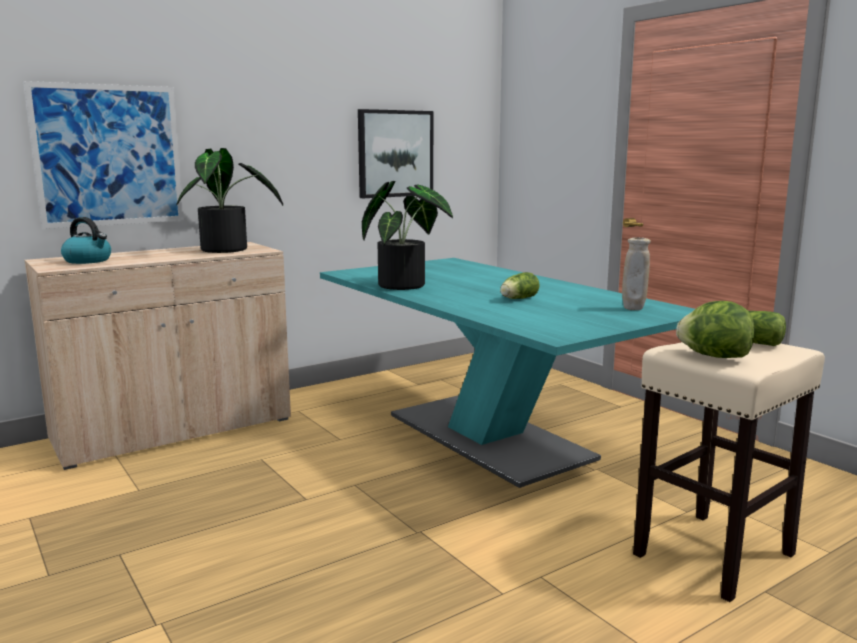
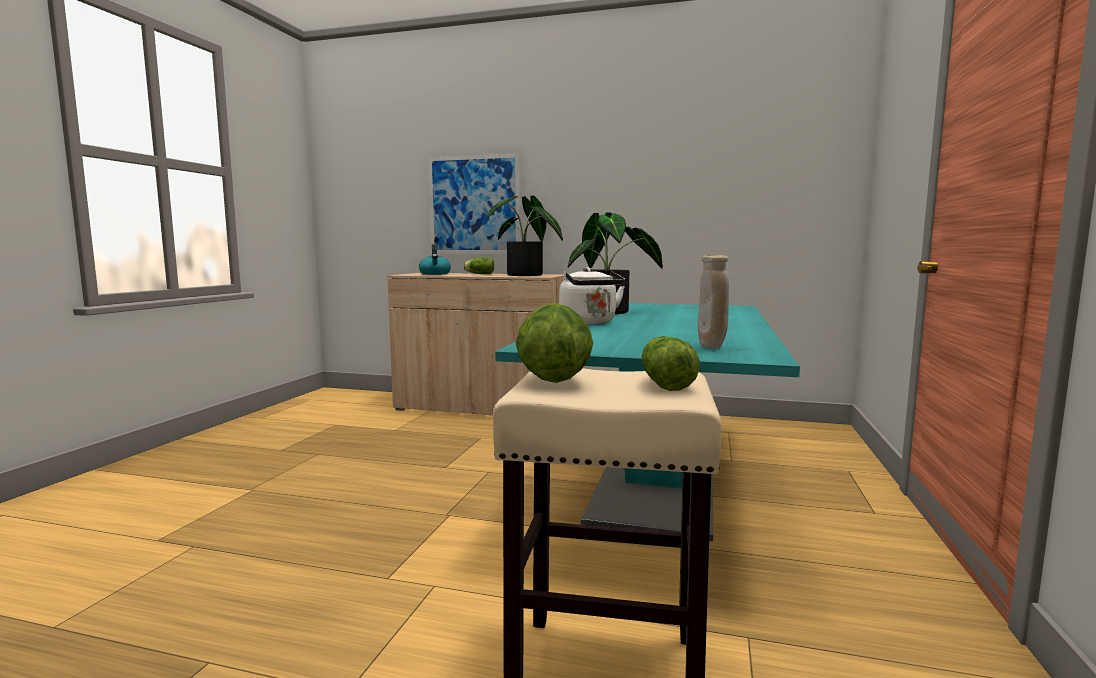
camera: 50 degrees right, 5 degrees down
(395, 153) = (721, 201): picture -> none
(459, 302) = (590, 323): none -> white kettle
(517, 299) = (645, 328): lettuce -> lettuce (478, 274)

